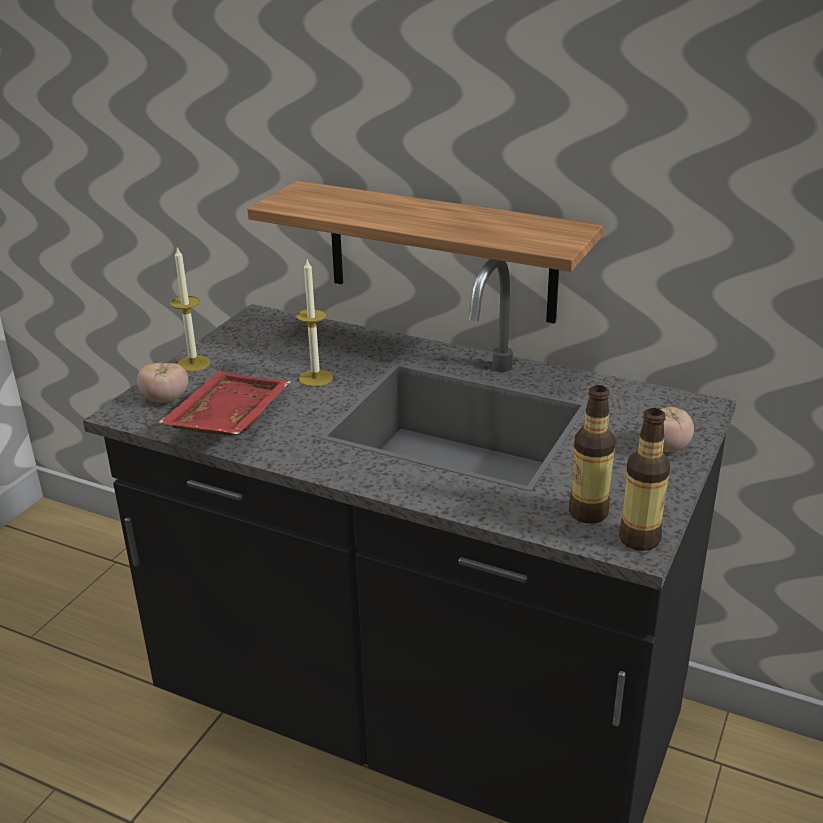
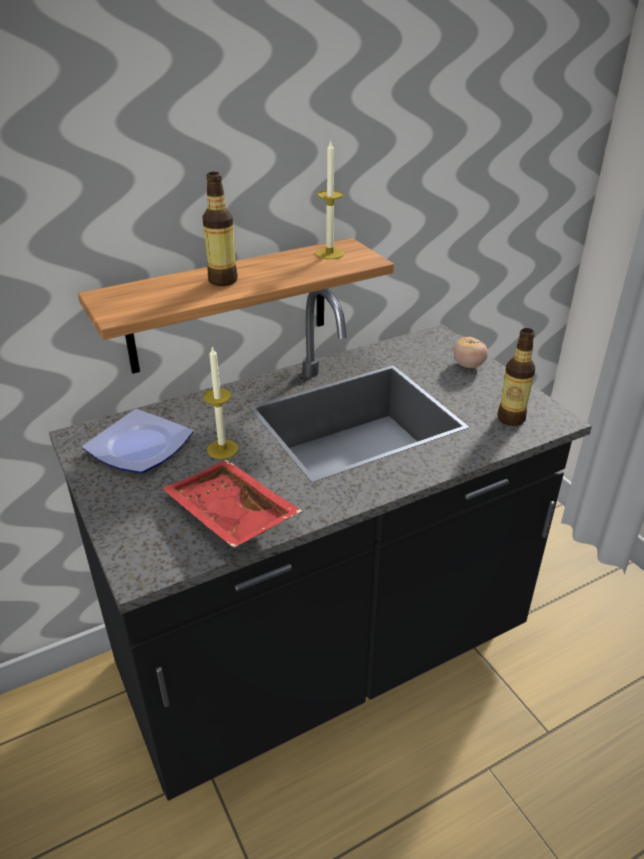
camera: 55 degrees left, 5 degrees up
(165, 399) = (150, 538): tomato -> none
(193, 363) = (109, 500): candle -> candle (329, 253)
(276, 343) = (140, 446): none -> plate
(639, 539) = (551, 415): bottle -> bottle (223, 280)

